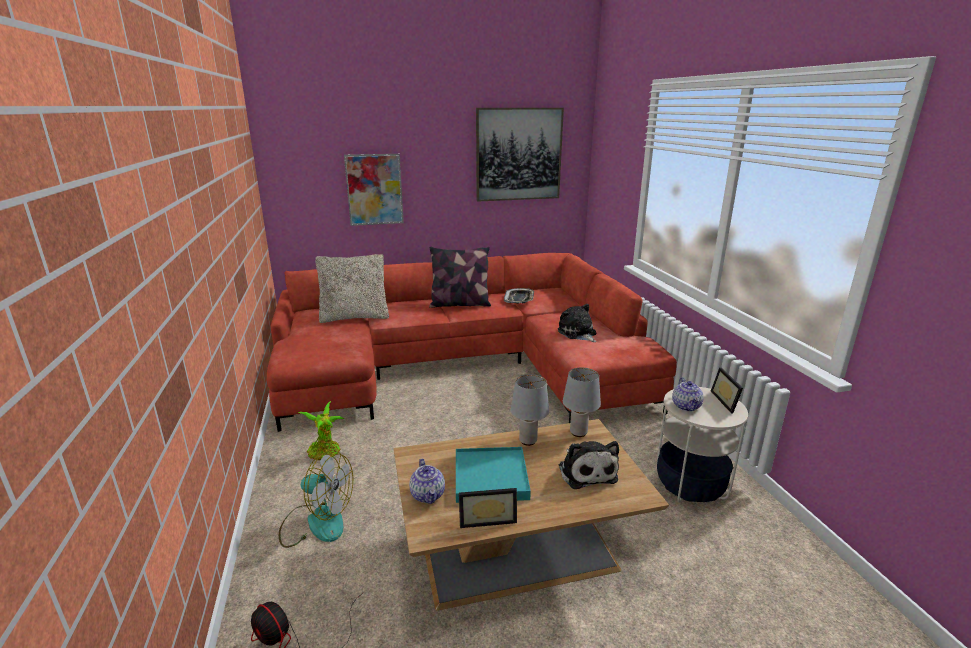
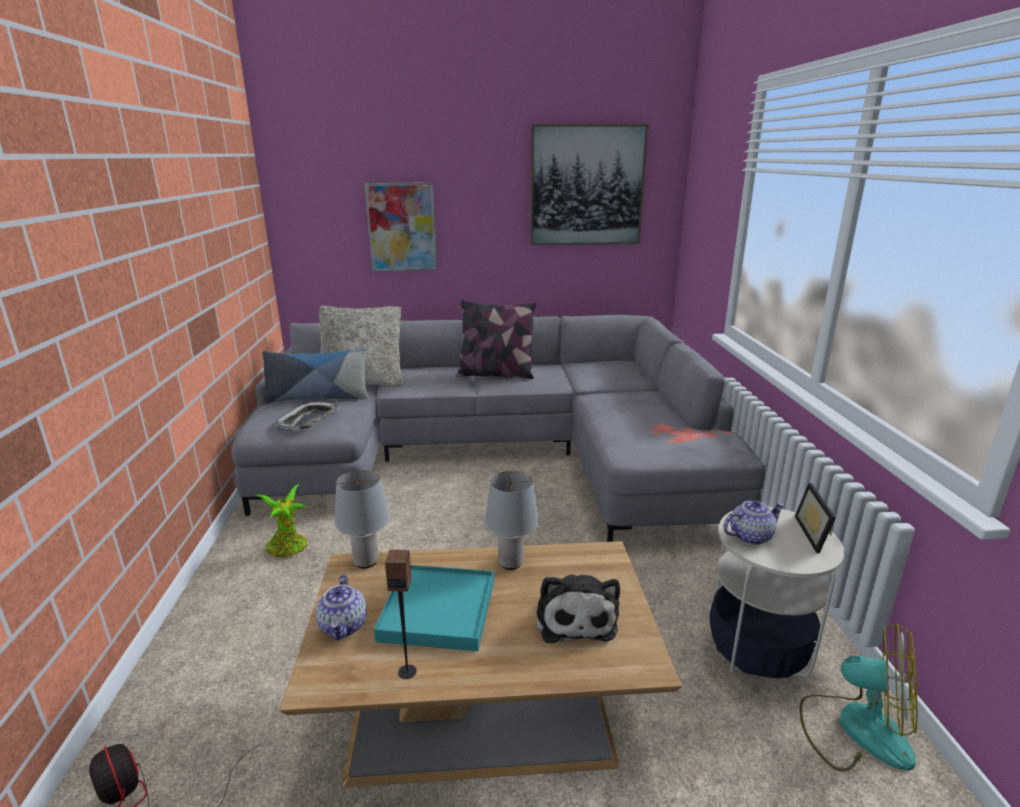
camera: 10 degrees right, 0 degrees up
(316, 522) = (242, 638): fan -> fan (855, 729)
(323, 331) = (317, 397): none -> pillow
(464, 366) = (497, 453): red sofa -> grey sofa
(487, 518) = (407, 671): picture frame -> speaker
(519, 299) = (574, 372): tray -> tray (308, 420)
(578, 333) = (634, 421): plush toy -> none
(578, 432) = (585, 558): grey table lamp -> grey table lamp (366, 561)
(686, 406) = (750, 536): teapot -> teapot turned 120 degrees counterclockwise

